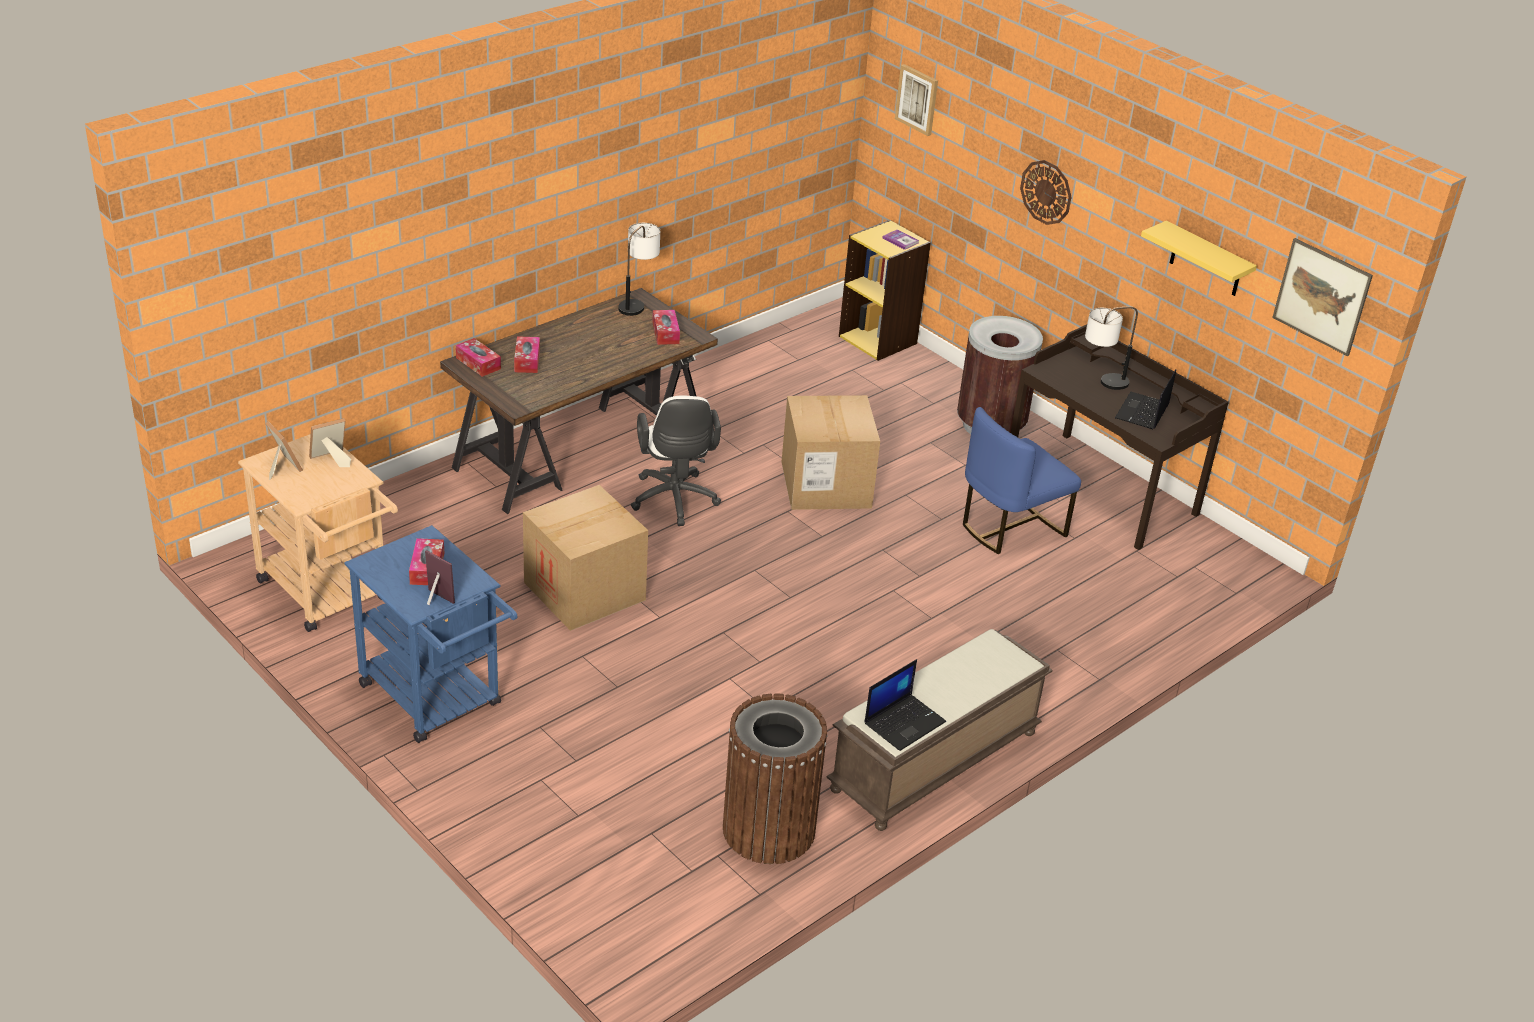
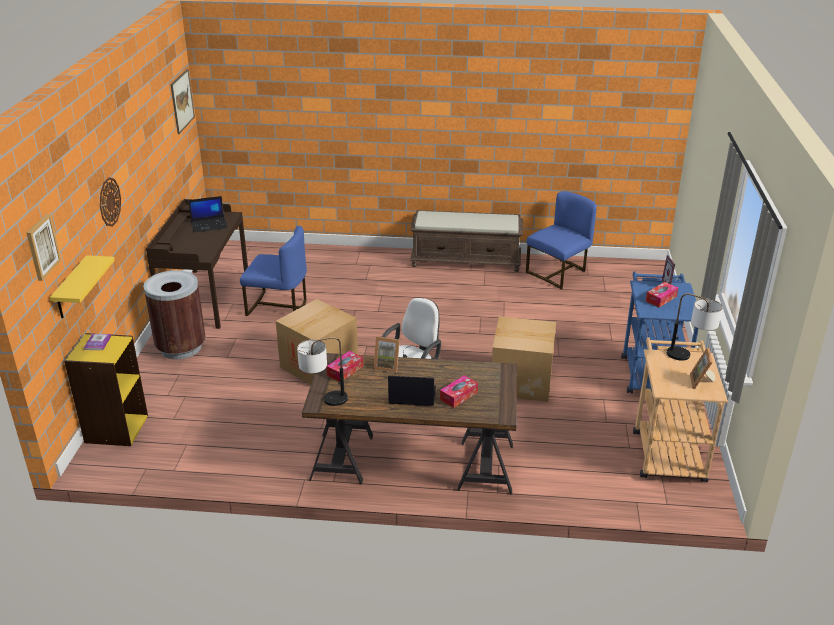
camera: 130 degrees left, 5 degrees down
(330, 460) = (666, 373): picture frame -> picture frame (387, 366)
(478, 363) = (492, 410): tissue box -> none
(768, 829) = (558, 273): brown trash can -> blue chair
(904, 722) = (499, 219): laptop -> laptop (411, 396)
(1101, 384) = (194, 241): table lamp -> table lamp (689, 358)
(1206, 260) = (158, 140): yellow shelf -> yellow shelf (71, 289)

